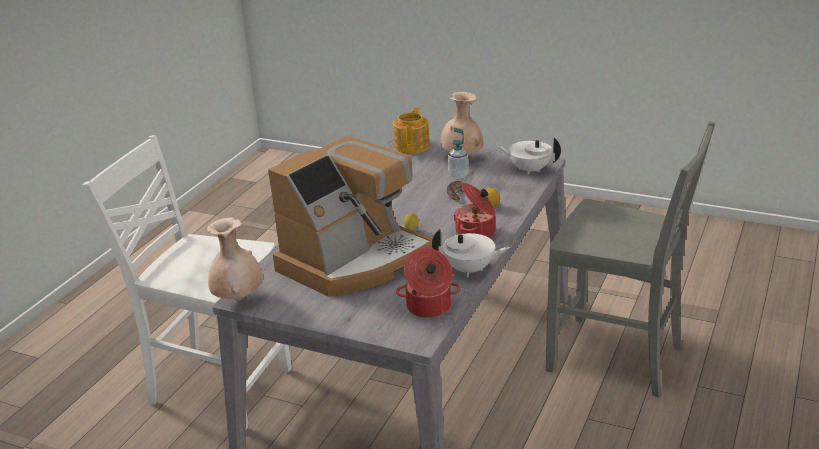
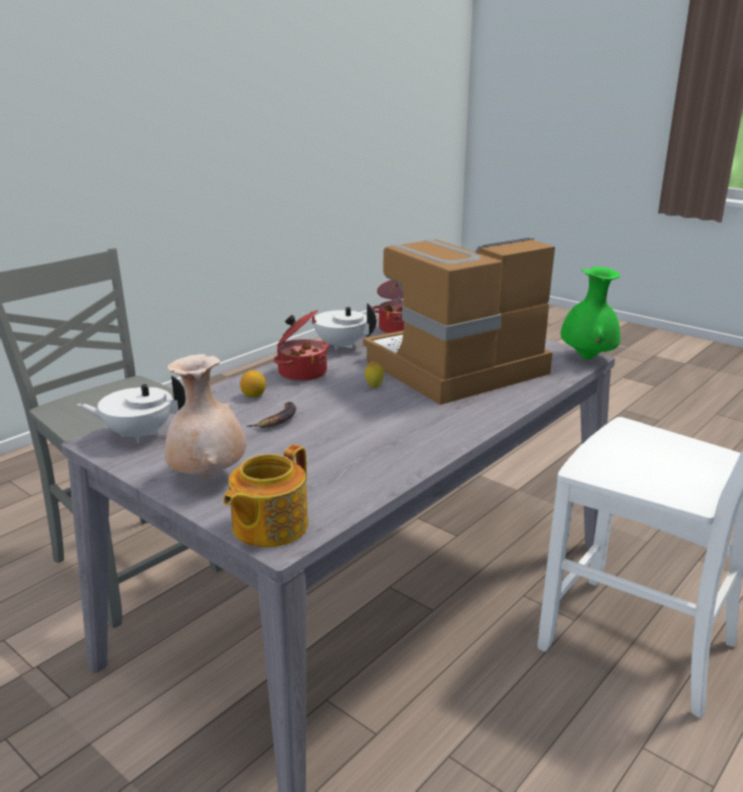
camera: 165 degrees left, 5 degrees down
(238, 298) = (587, 358): beige vase -> green vase
(458, 175) = (247, 446): soap dispenser -> none
(529, 170) = (138, 434): white teapot -> white teapot turned 135 degrees clockwise

